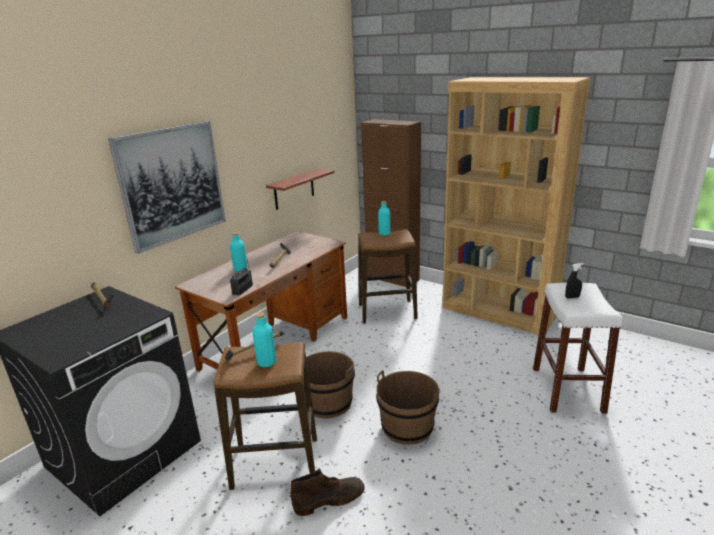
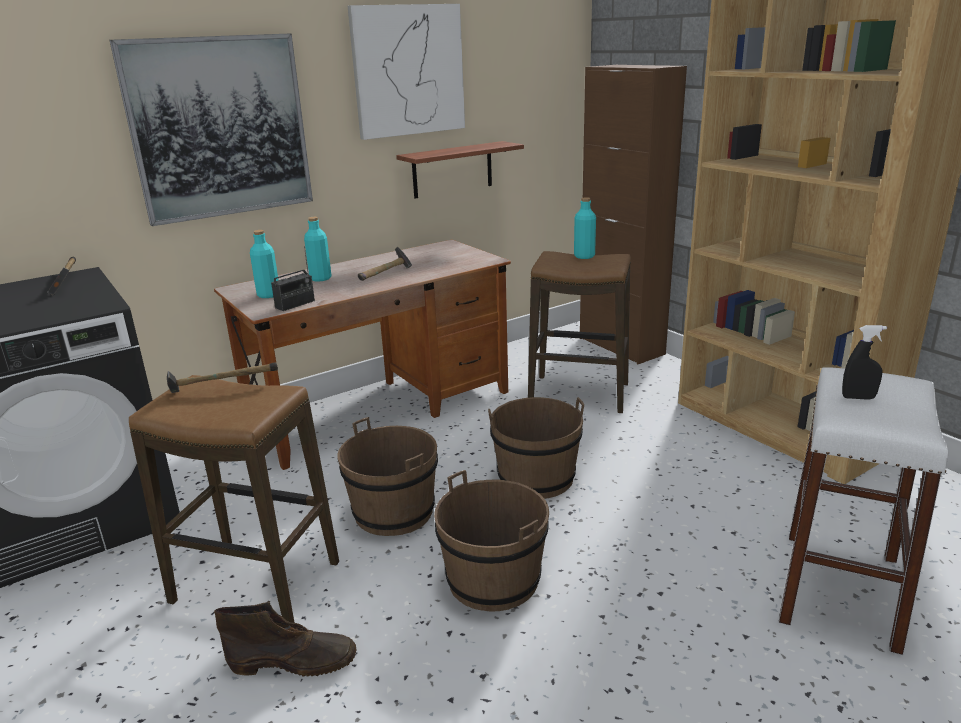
camera: 20 degrees right, 0 degrees up
(266, 362) = (224, 405): turquoise bottle -> turquoise bottle (268, 295)
(269, 134) = (408, 71): none -> picture
(394, 365) = (536, 478): none -> brown bucket

